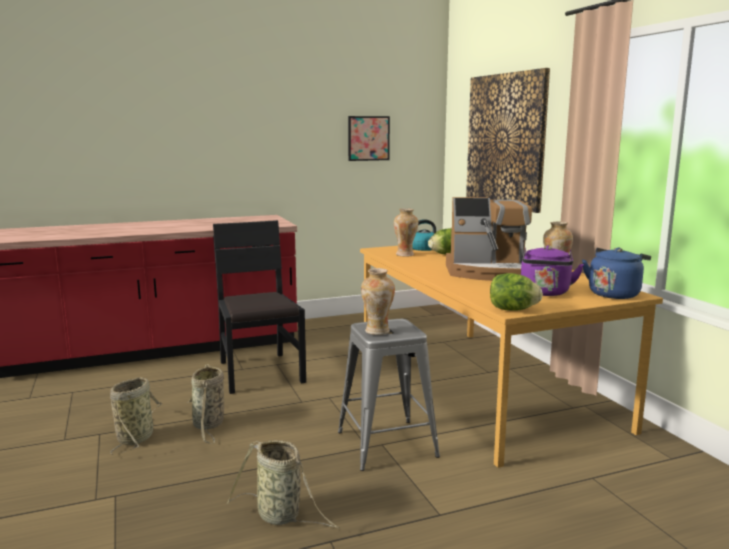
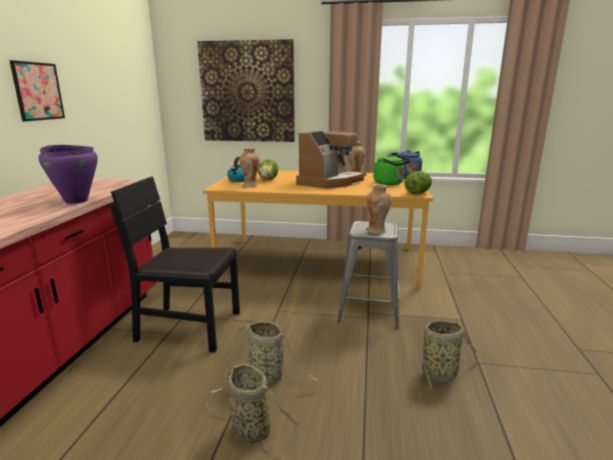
camera: 60 degrees left, 5 degrees up
(206, 228) = (76, 201): none -> purple cooking pot
(368, 138) = (118, 92): picture -> picture (38, 91)
(545, 293) = (390, 183): purple kettle -> green kettle

